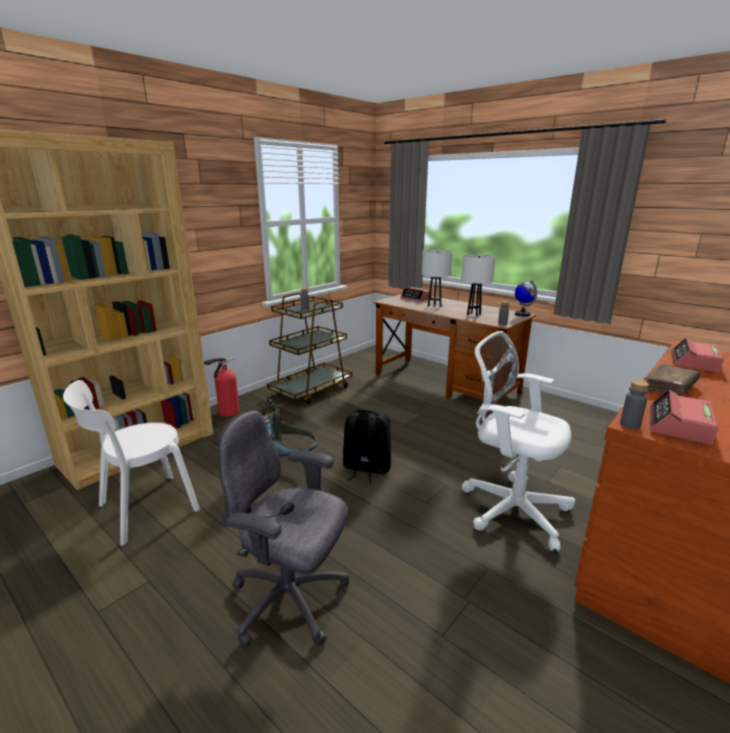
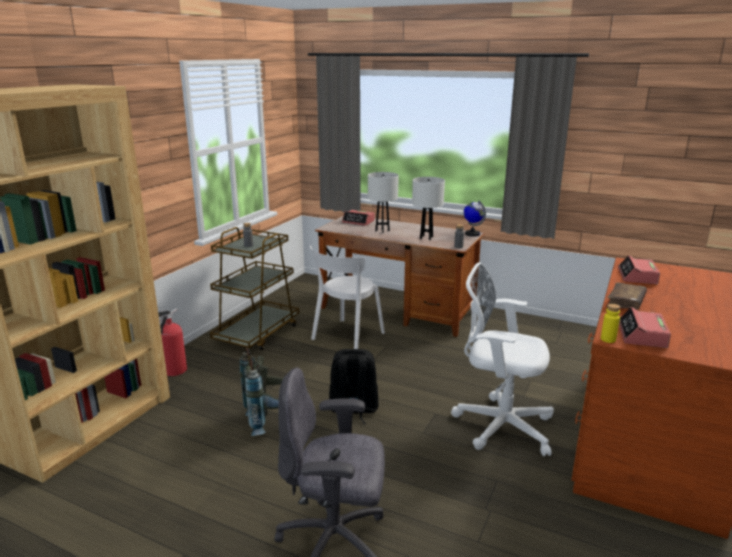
camera: 15 degrees left, 0 degrees up
(143, 509) = (136, 489): white chair -> white chair (346, 337)
(630, 425) = (608, 339): grey bottle -> yellow bottle

